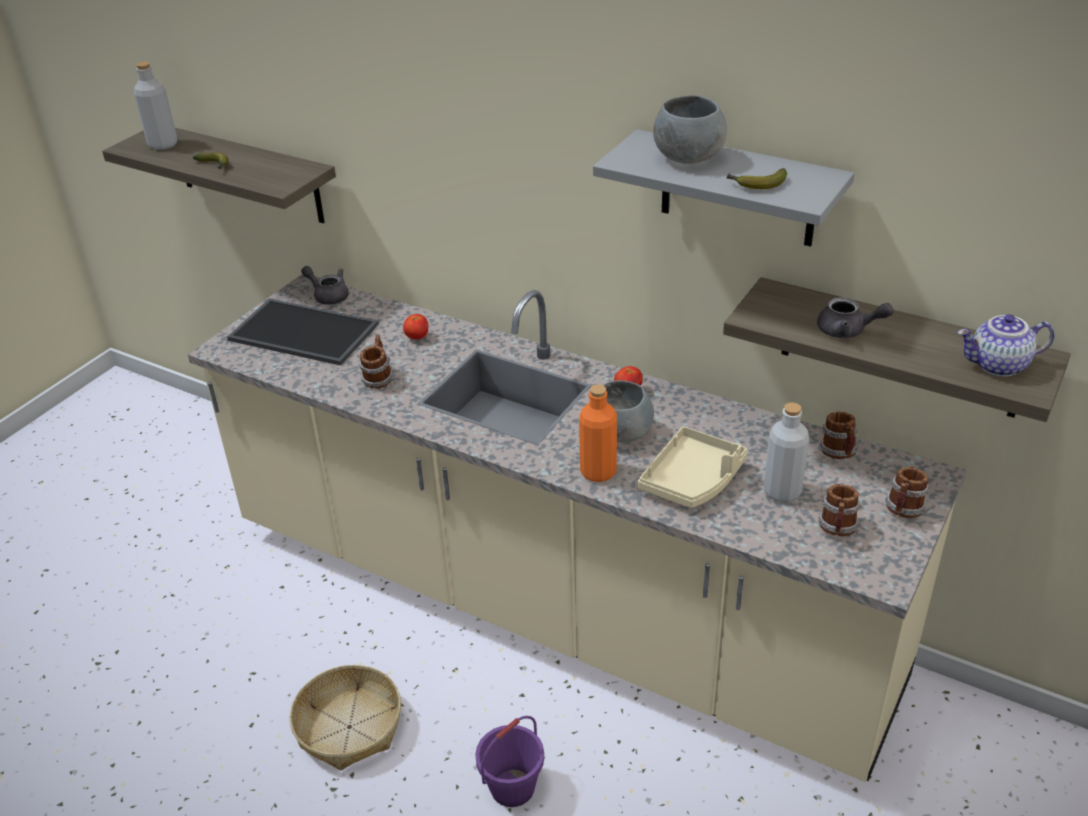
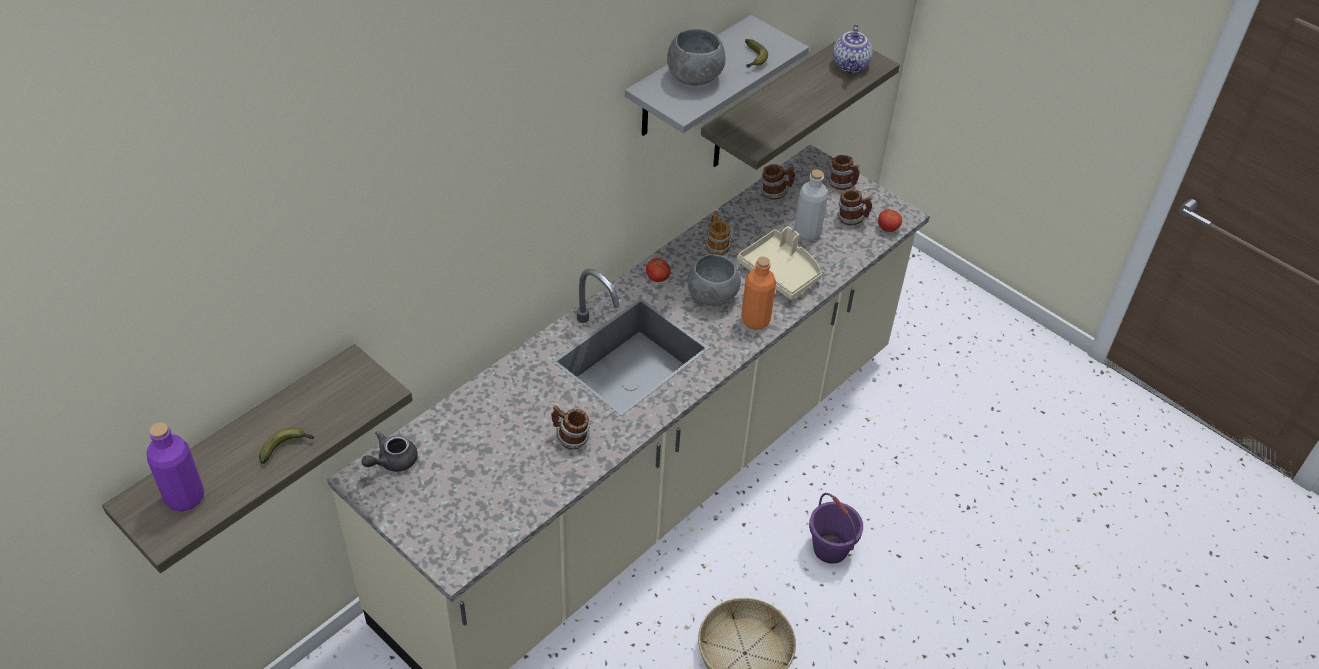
camera: 80 degrees left, 10 degrees up
(163, 144) = (185, 497): grey bottle -> purple bottle
(301, 333) = (457, 491): tray -> none
(417, 337) = (511, 400): tomato -> tomato (888, 229)
(711, 422) = (716, 244): none -> mug
(848, 331) = (790, 110): grey teapot -> none

